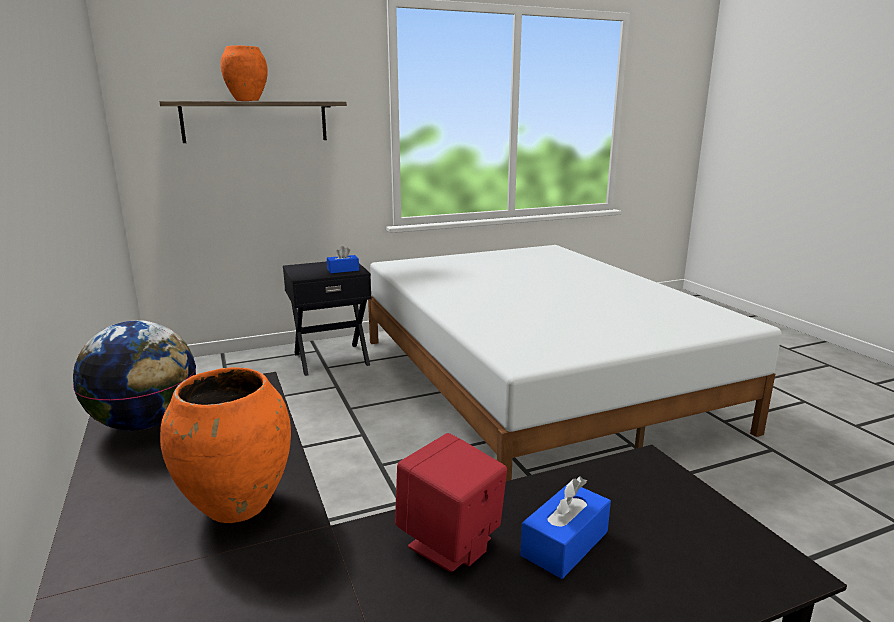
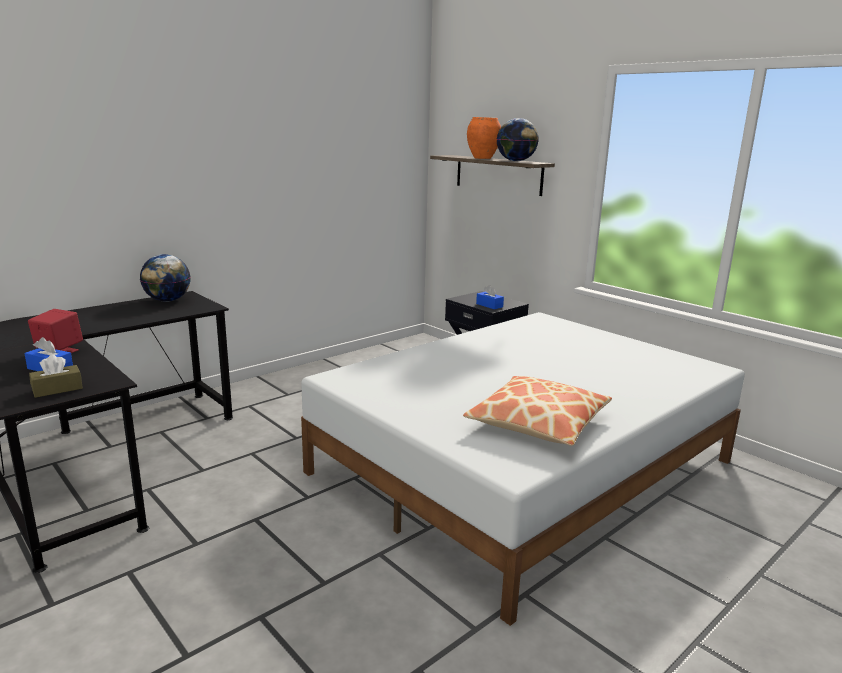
camera: 70 degrees right, 0 degrees up
(238, 506) = (96, 322): orange vase -> none
(303, 101) = (516, 161): none -> globe
(651, 303) = (538, 423): none -> pillow
(685, 521) = (57, 389): none -> brown tissue box

